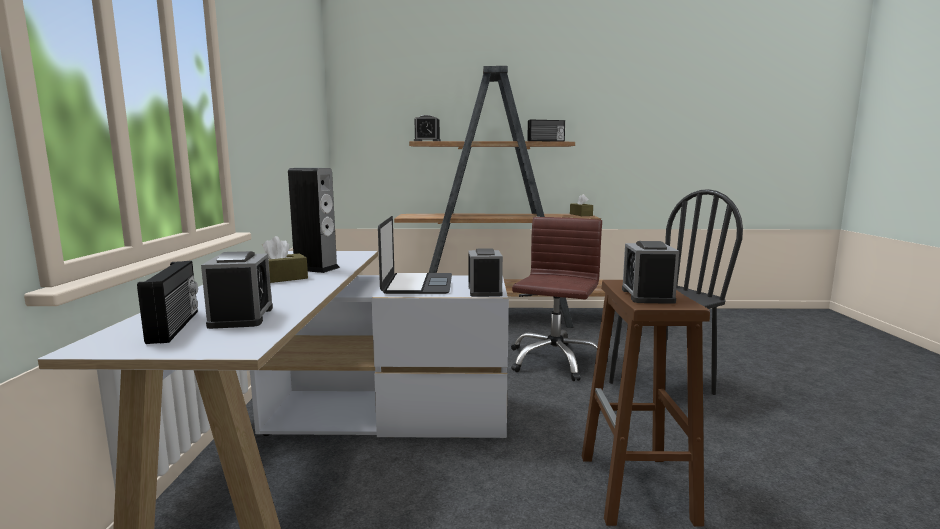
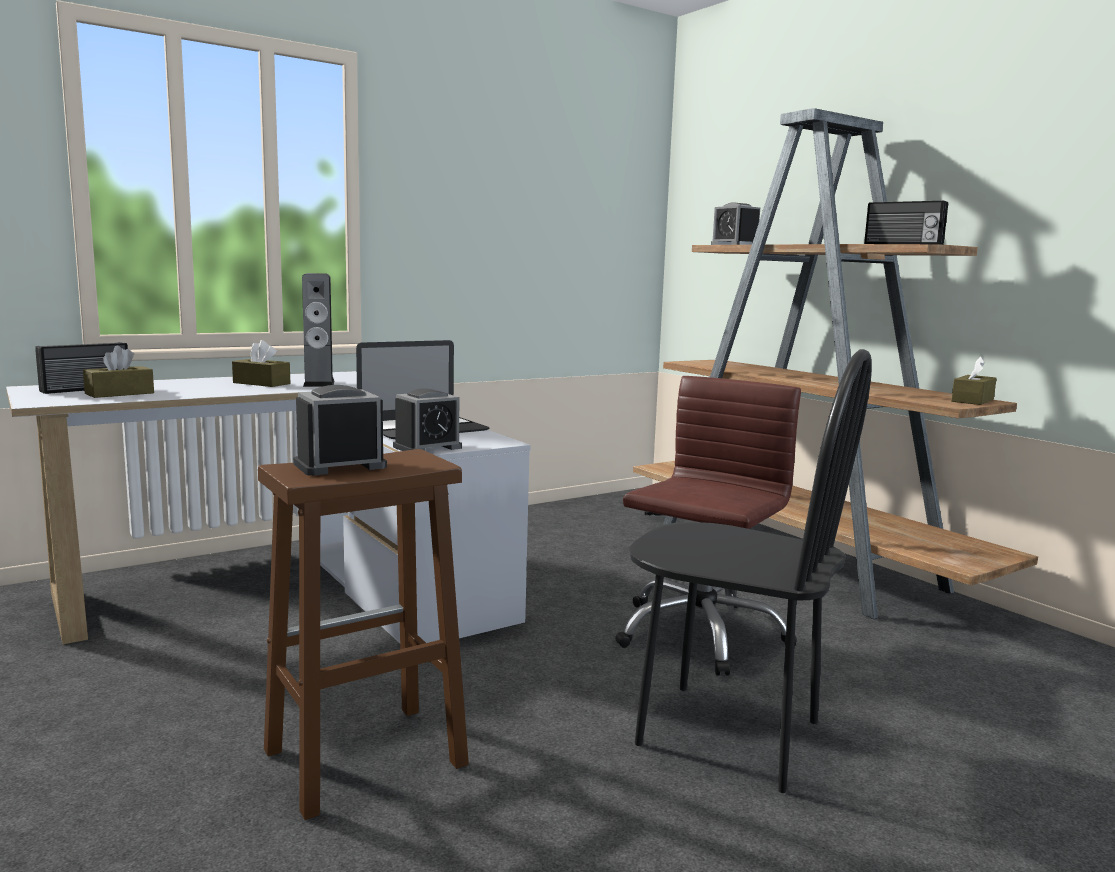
camera: 55 degrees right, 0 degrees up
(241, 317) = (119, 393): alarm clock -> brown tissue box
(554, 360) = (699, 633): brown office chair -> brown office chair turned 45 degrees counterclockwise

